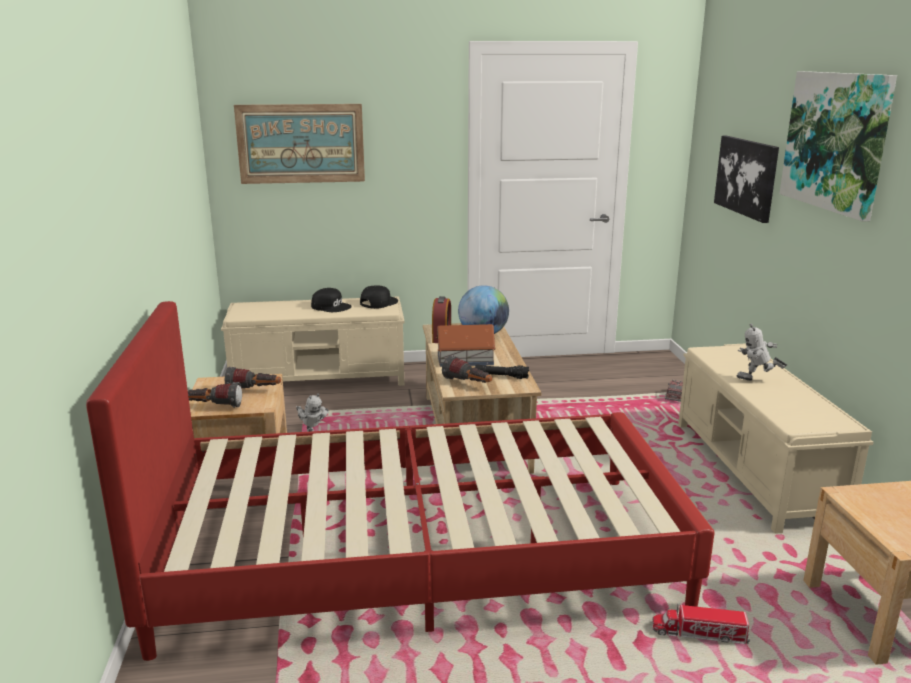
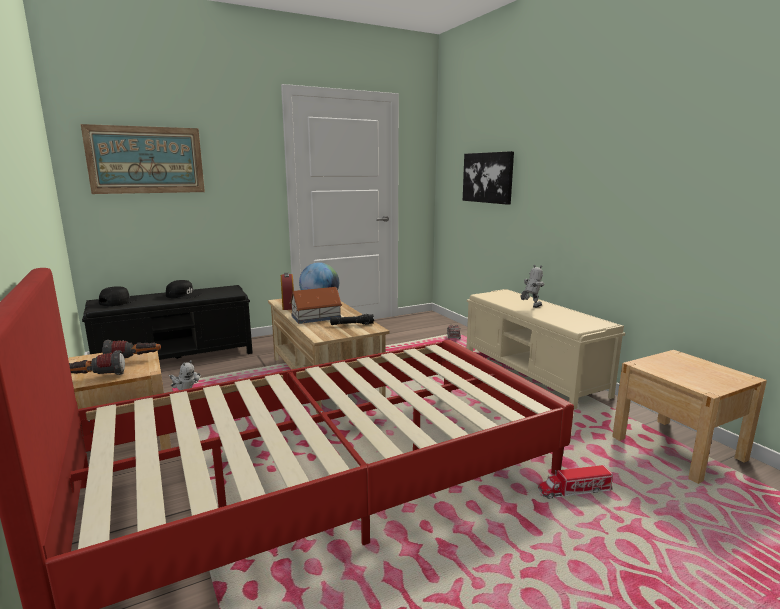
camera: 20 degrees left, 5 degrees down
(320, 378) = (177, 357): beige bench -> black bench
(378, 302) = (224, 289): black cap -> black cap (118, 301)
(468, 384) = (329, 332): flashlight -> none
(756, 381) = (530, 307): toy robot -> toy robot turned 150 degrees clockwise
(836, 141) = (563, 137): picture -> none

